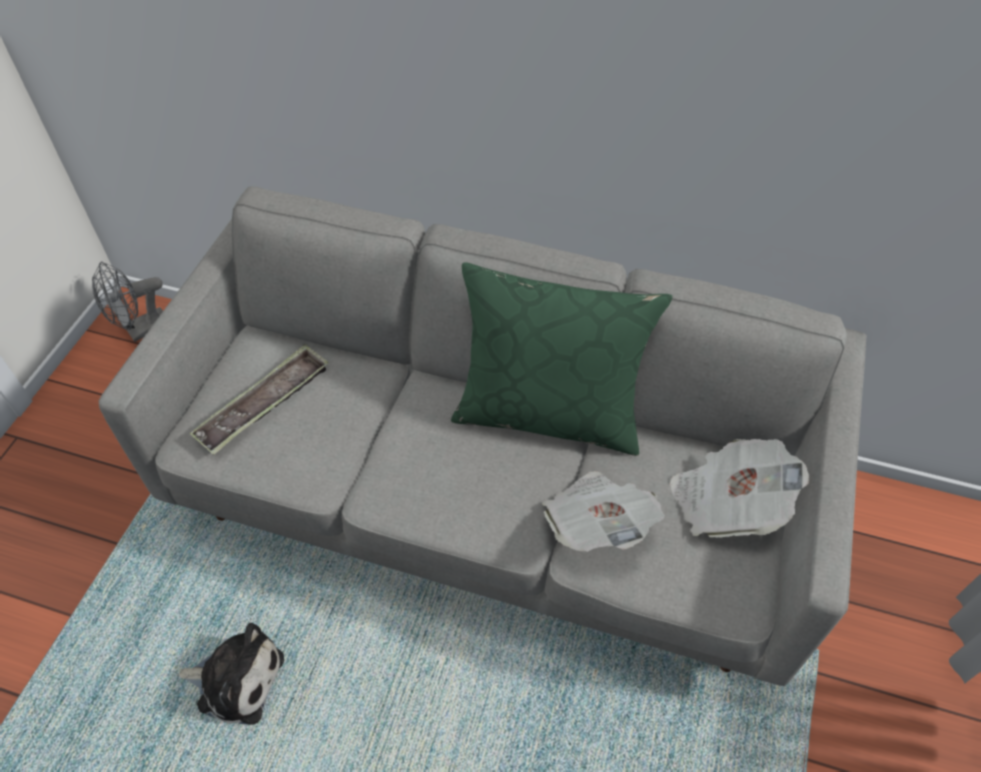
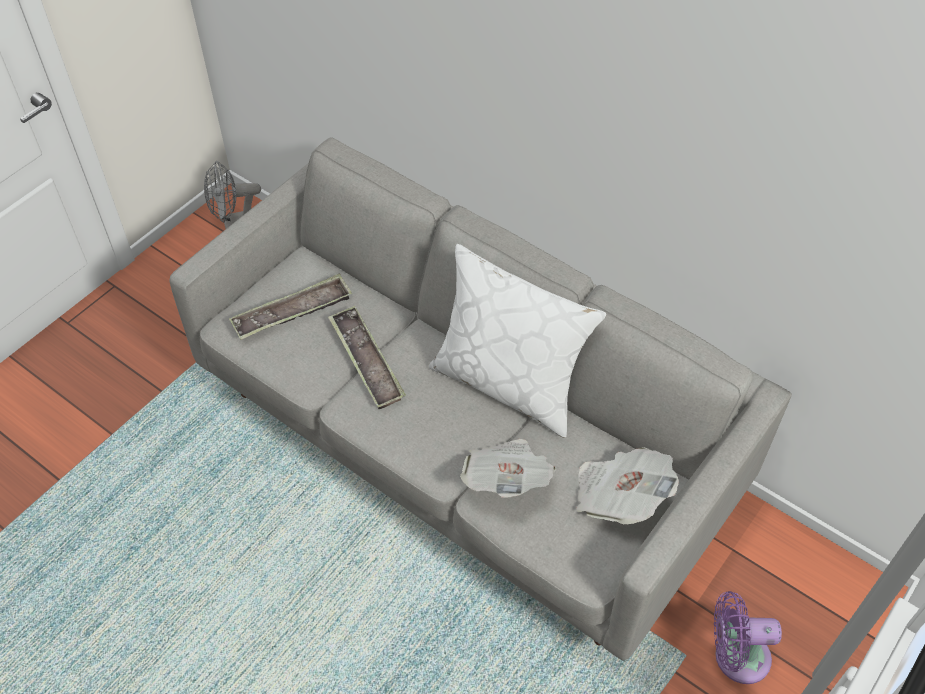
camera: 20 degrees right, 0 degrees up
(236, 679) = (213, 520): plush toy -> none
(376, 436) = (366, 361): none -> tray
(549, 413) = (509, 384): green pillow -> white pillow
(866, 633) = (736, 657): none -> purple fan

